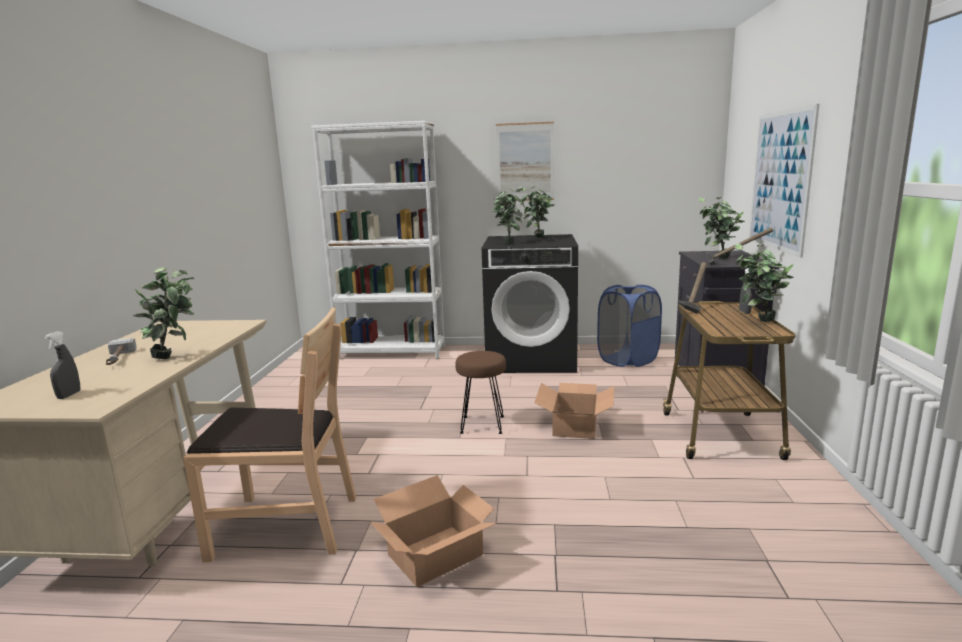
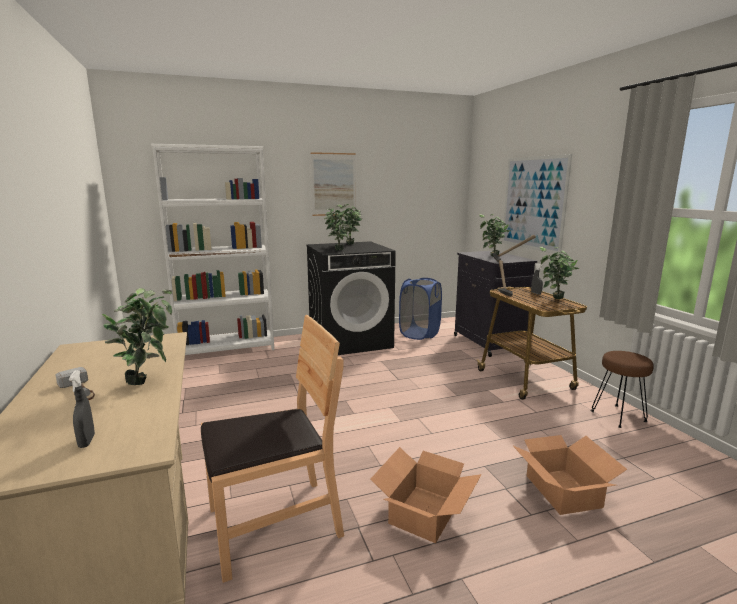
camera: 25 degrees left, 0 degrees up
(483, 425) = (362, 399): brown stool -> brown stool (618, 416)
(576, 425) = (430, 388): cardboard box -> cardboard box (563, 490)

